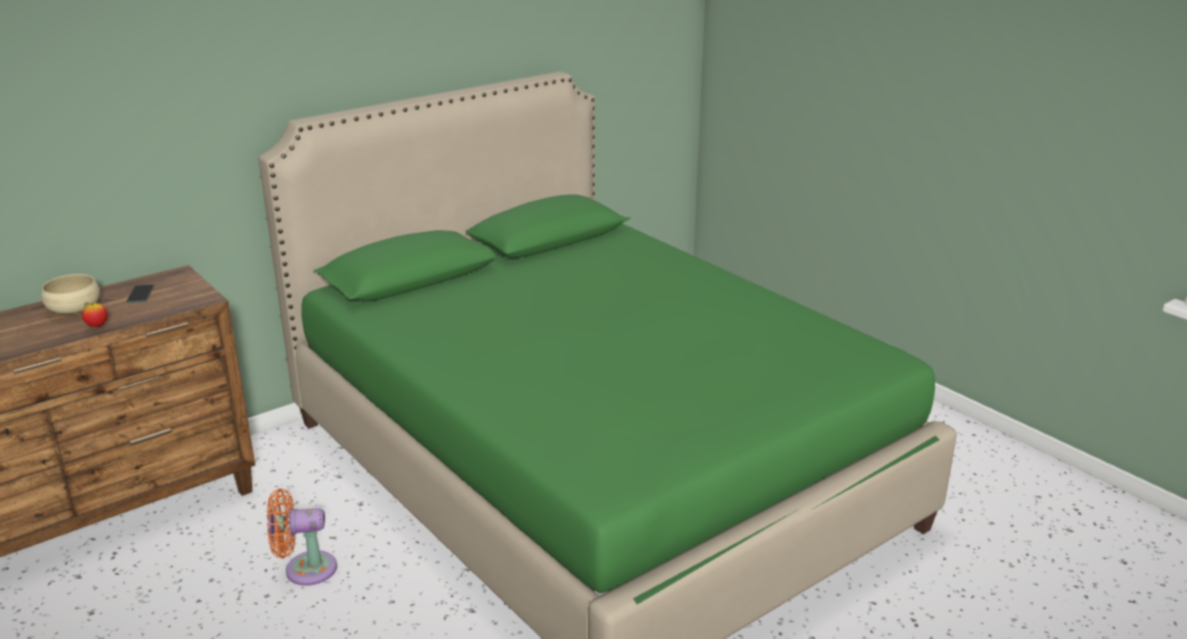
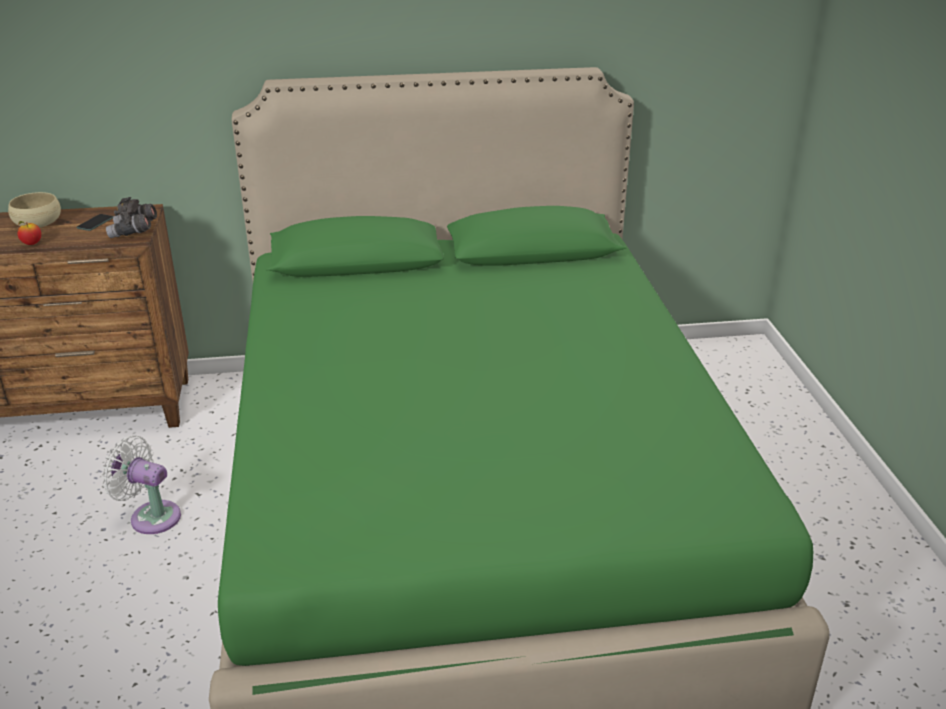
camera: 30 degrees right, 5 degrees up
(196, 293) = (134, 232): none -> grey binoculars
(305, 569) = (151, 516): orange fan -> white fan

